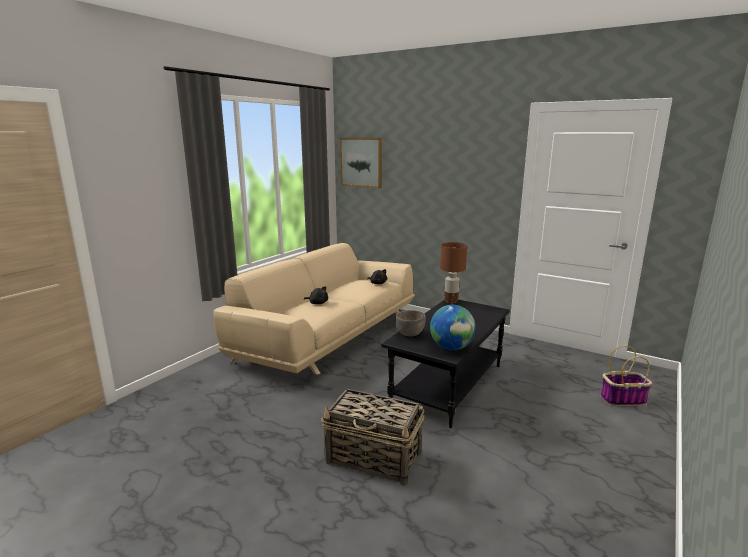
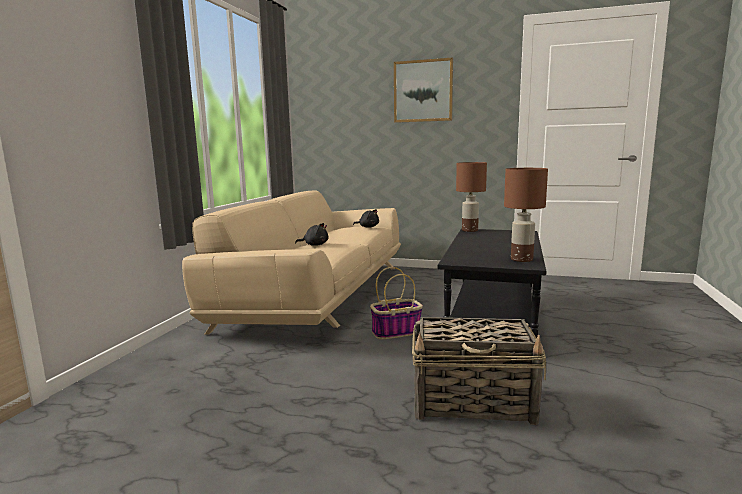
camera: 15 degrees left, 5 degrees down
(361, 162) = (325, 97): picture -> picture (423, 91)
(410, 334) = (461, 254): grey bowl -> none
(451, 348) = (522, 259): globe -> brown table lamp
(623, 399) = (674, 310): basket -> basket (396, 332)

